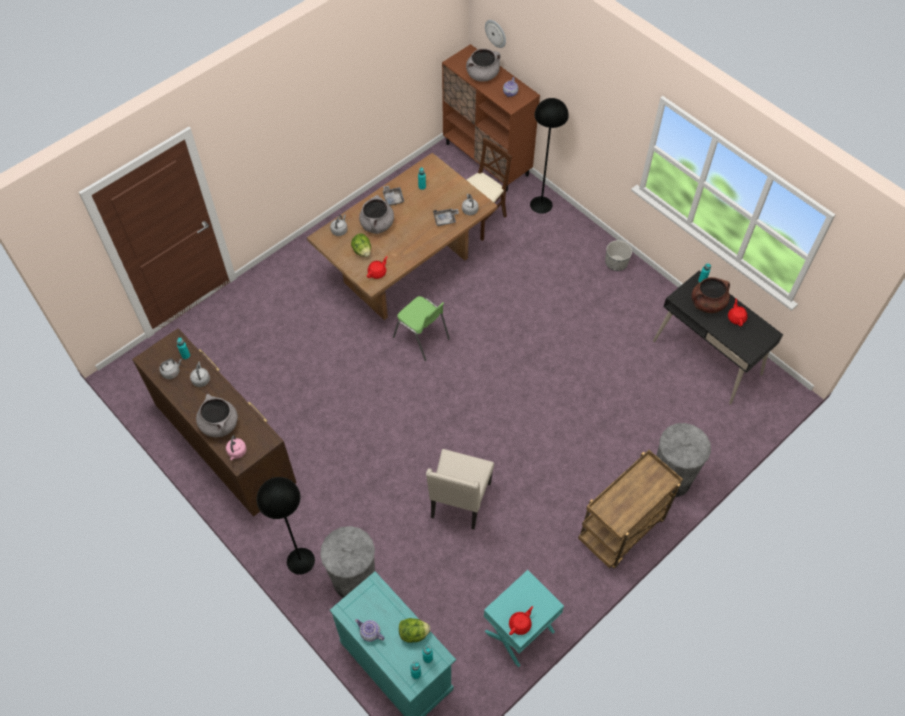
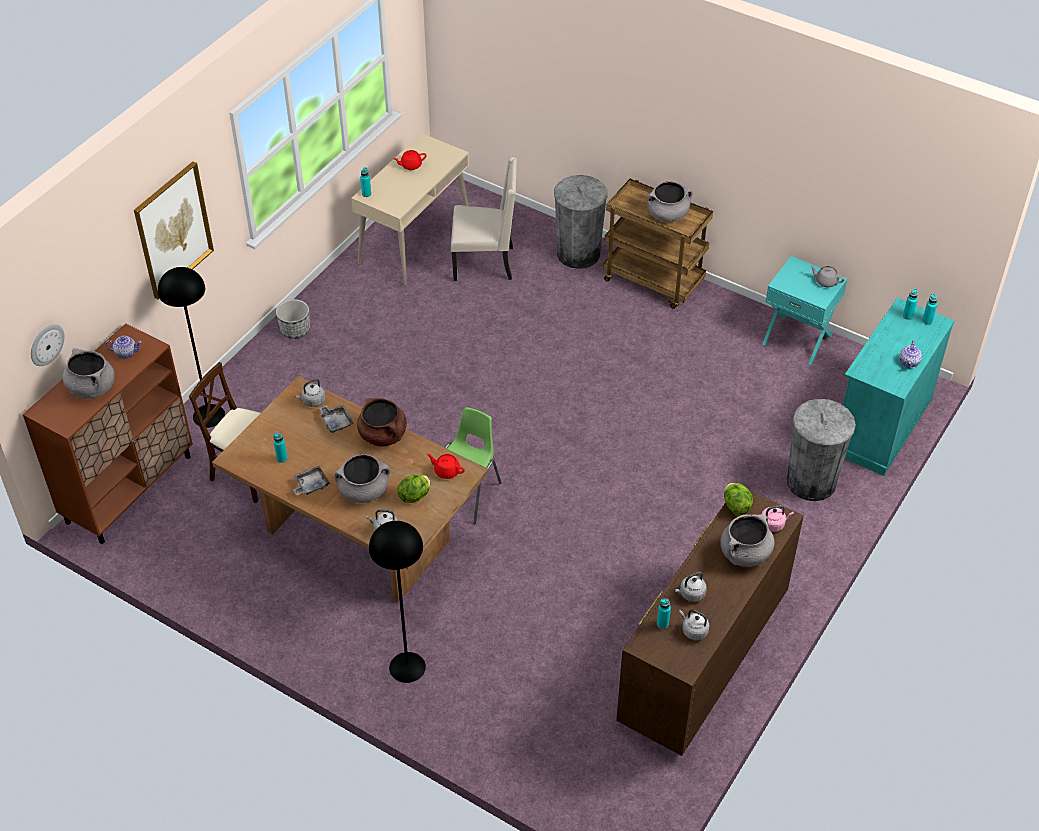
camera: 105 degrees left, 10 degrees down
(301, 561) = (813, 535): black floor lamp -> black floor lamp (407, 666)
(414, 633) = (890, 330): lettuce -> lettuce (736, 506)
(459, 501) = (677, 412): beige chair -> beige chair (485, 263)
(520, 624) = (825, 281): red teapot -> grey teapot
(590, 97) = (173, 230): none -> picture
(630, 501) = (667, 214): none -> grey cooking pot
(707, 303) = (398, 187): brown cooking pot -> brown cooking pot (383, 435)
(707, 357) = (414, 241): black desk -> beige desk

